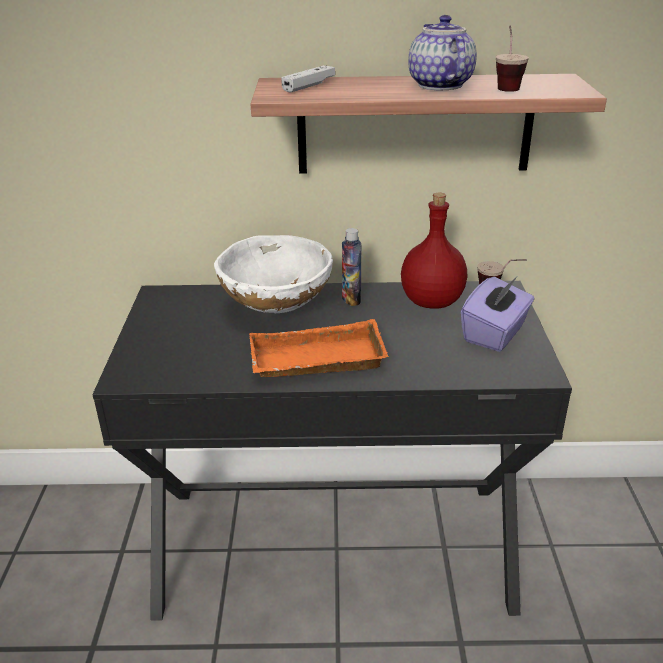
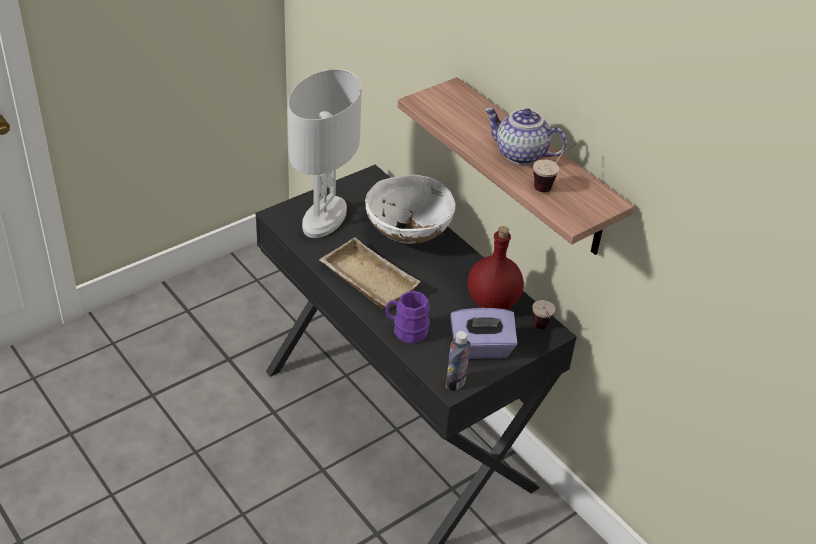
camera: 50 degrees right, 10 degrees up
(176, 348) = (324, 218): none -> white table lamp
(309, 86) = (457, 104): white game controller -> none
(315, 362) = (366, 280): orange tray -> beige tray
(351, 299) = (455, 262): bottle -> bottle (455, 382)
(425, 367) = (406, 330): none -> purple mug
(438, 85) = (520, 154): teapot -> teapot turned 105 degrees counterclockwise

